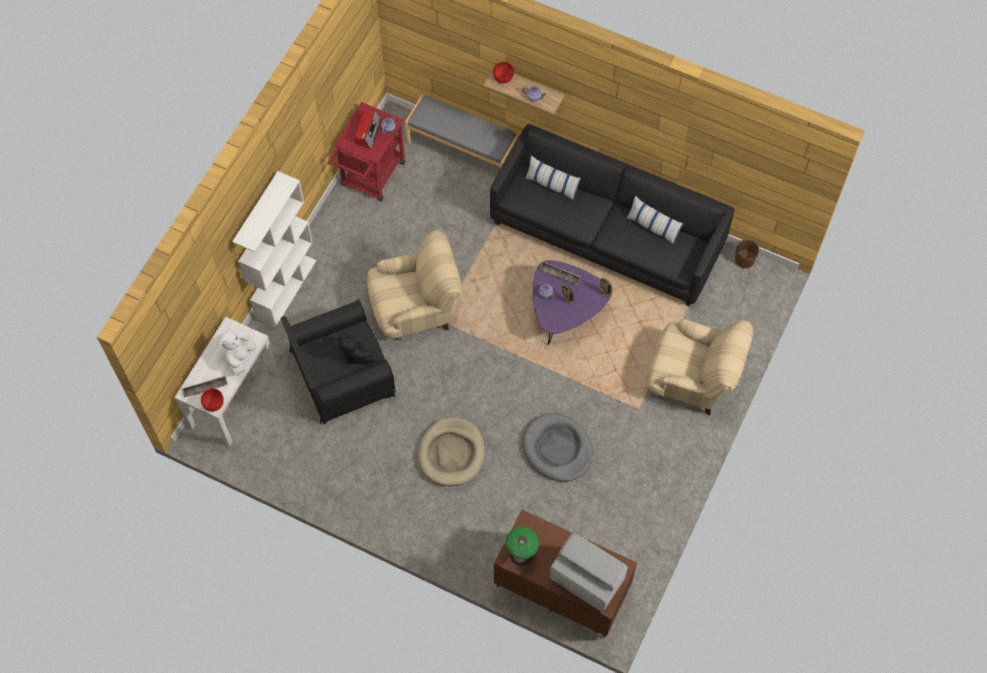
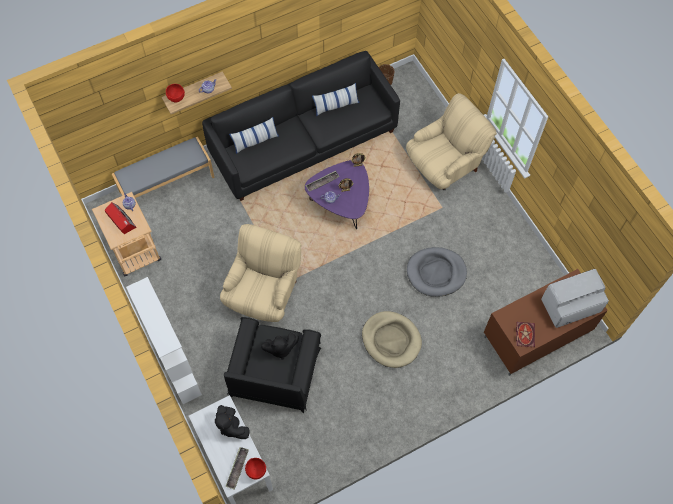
camera: 55 degrees left, 0 degrees up
(240, 357) = (231, 426): white plush toy -> black plush toy
(370, 178) = (136, 254): red cart -> beige cart
(521, 553) = (524, 334): table lamp -> book

